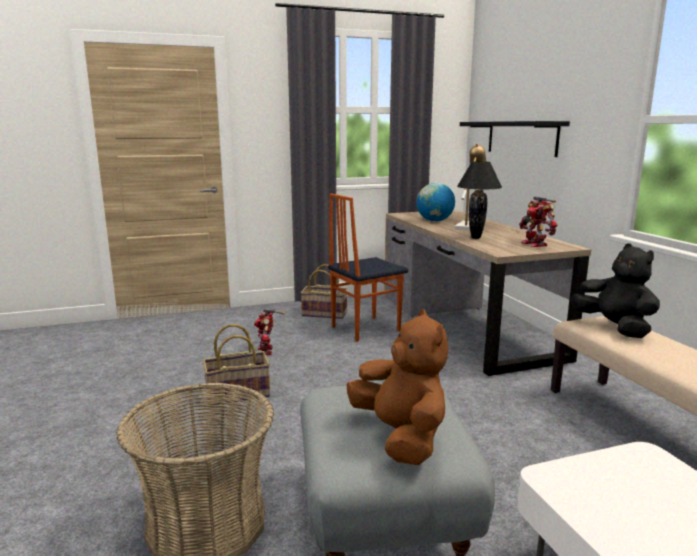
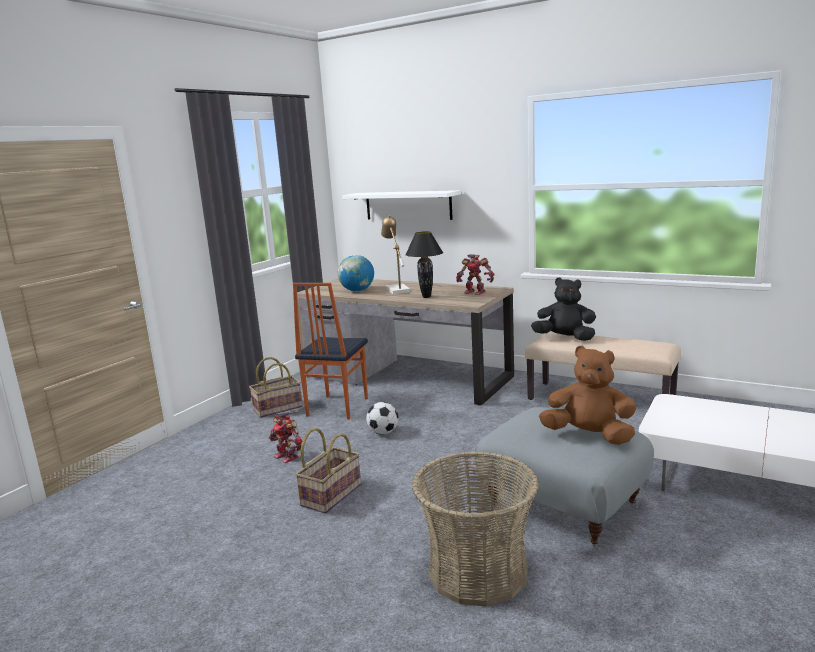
camera: 40 degrees left, 0 degrees up
(361, 363) = (383, 432): none -> football
(521, 138) = (408, 205): black shelf -> white shelf

